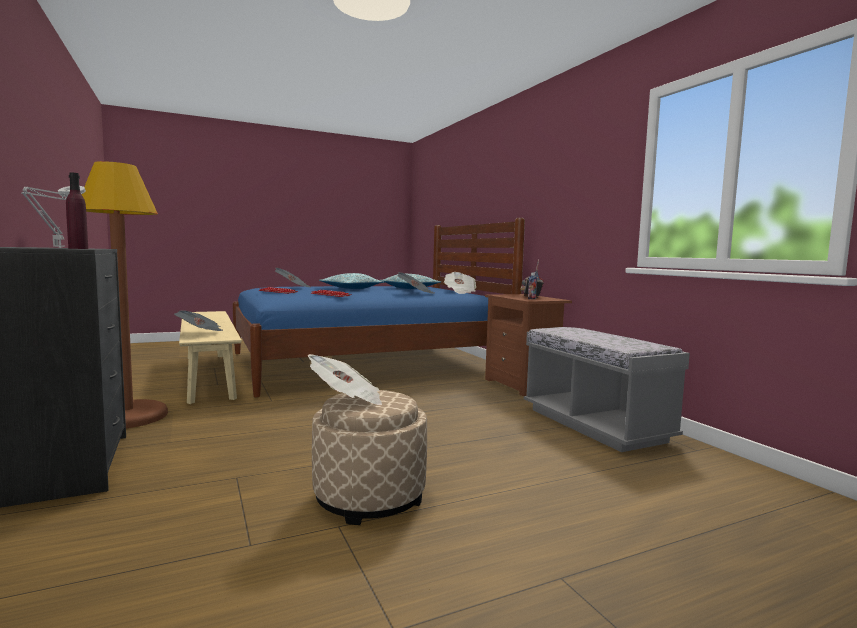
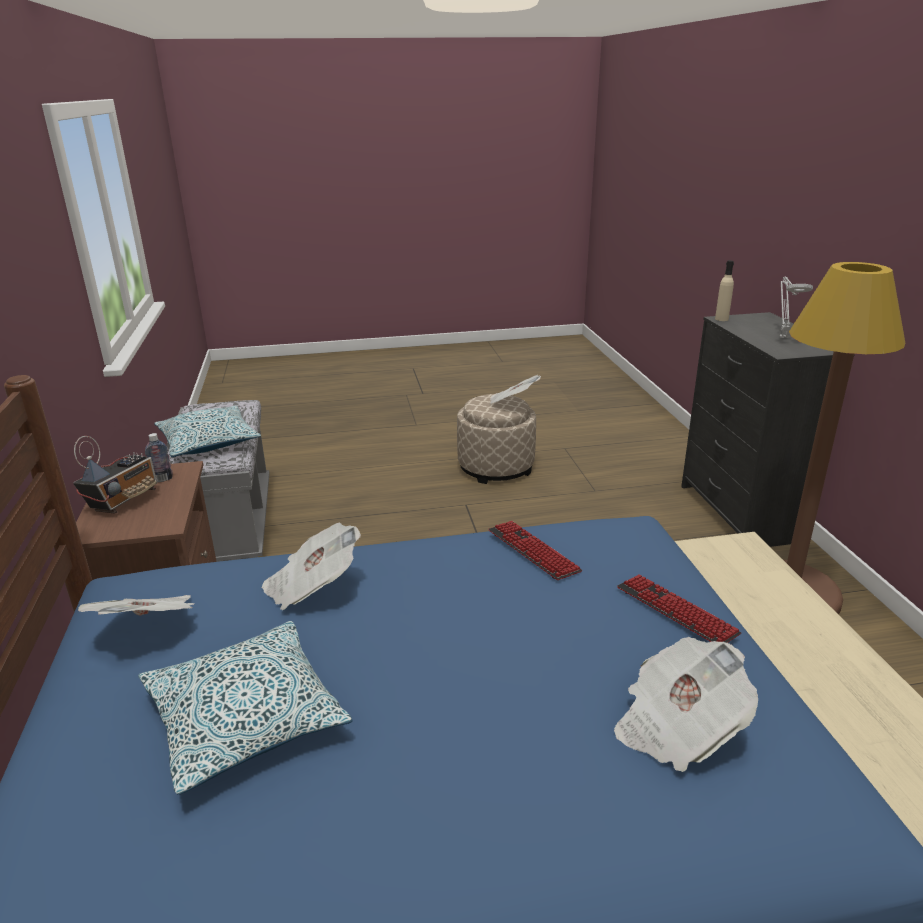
camera: 165 degrees left, 20 degrees up
(78, 248) = (721, 319): purple bottle -> beige bottle
(200, 333) = (768, 579): newspaper -> none
(351, 289) = (470, 680): pillow -> pillow (209, 442)

